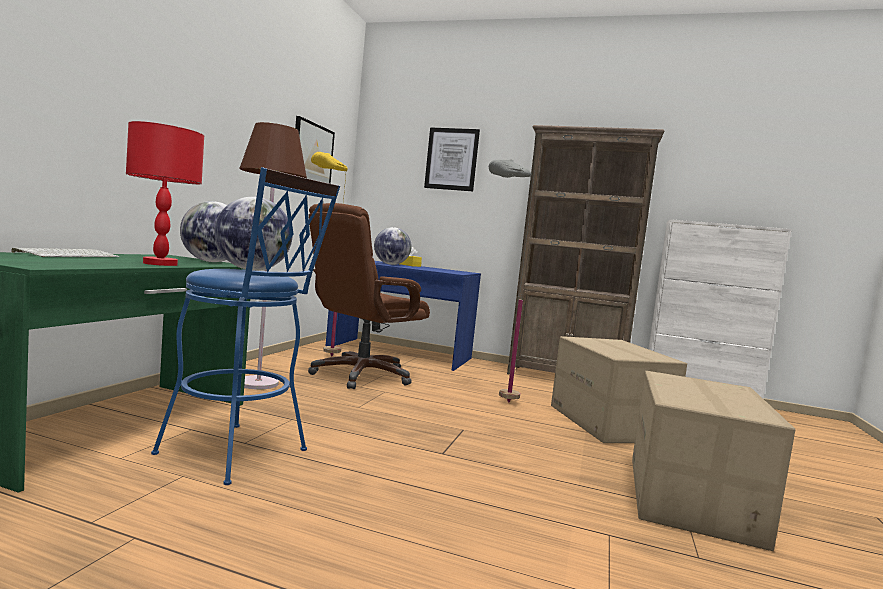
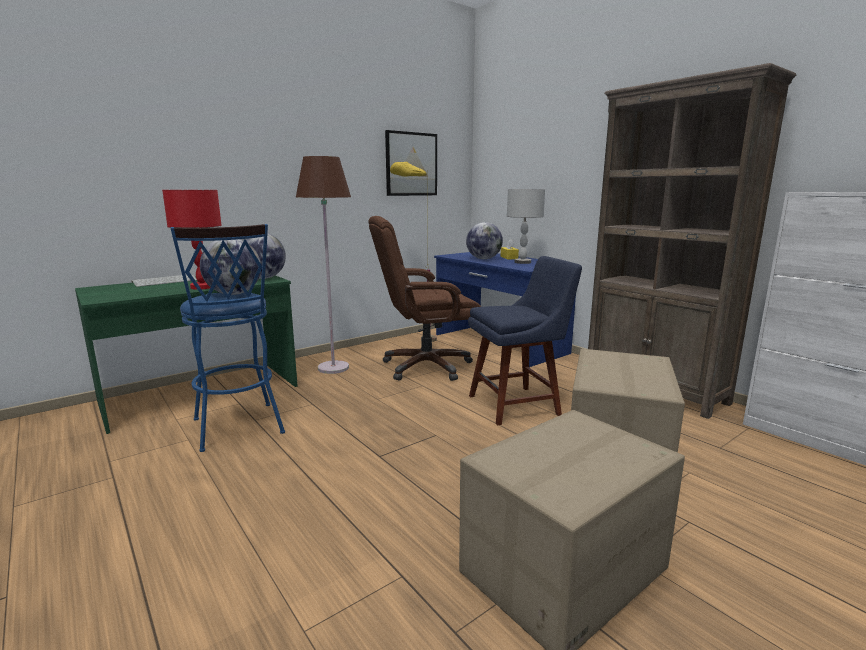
camera: 35 degrees right, 10 degrees up
(433, 269) = (522, 262): none -> grey table lamp
(451, 159) = (550, 140): picture -> none
(491, 398) = (518, 404): grey floor lamp -> blue chair

